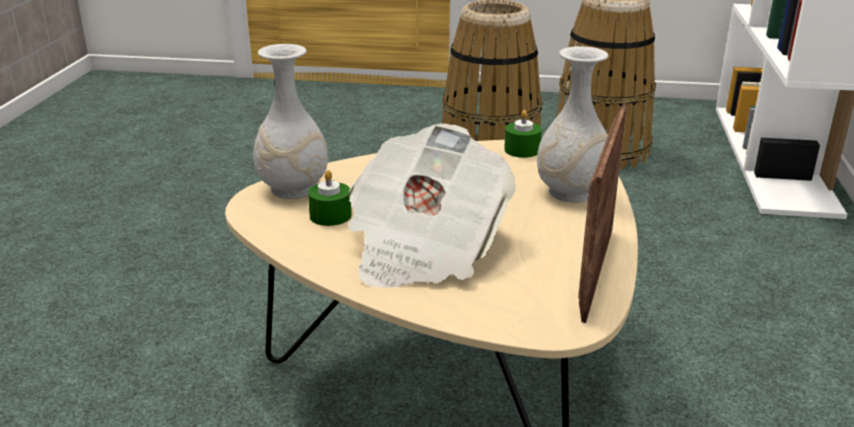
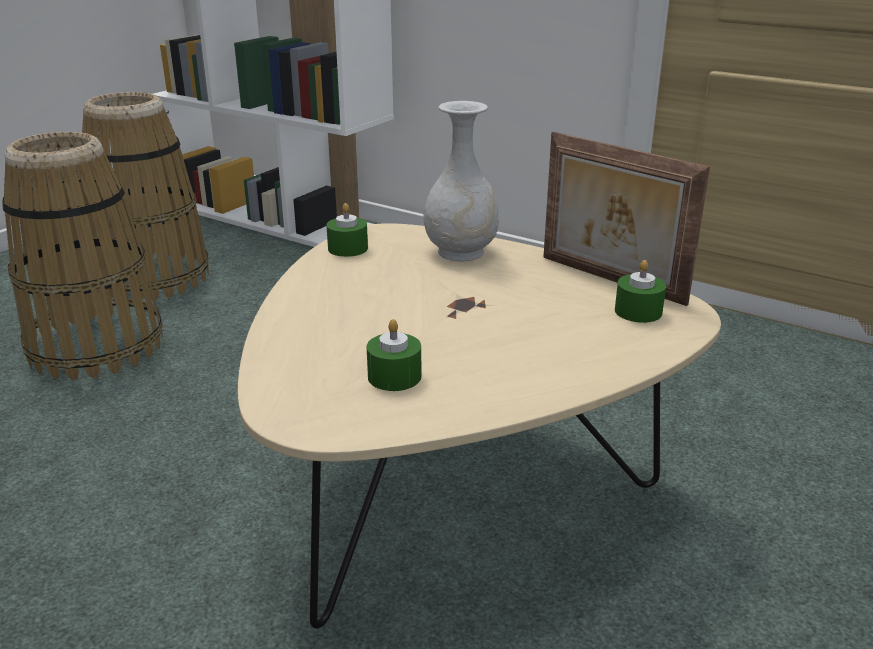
camera: 65 degrees left, 0 degrees up
(292, 189) = (296, 388): white vase -> none
(424, 247) = (513, 340): newspaper -> none
(539, 297) = (638, 311): none -> green candle

